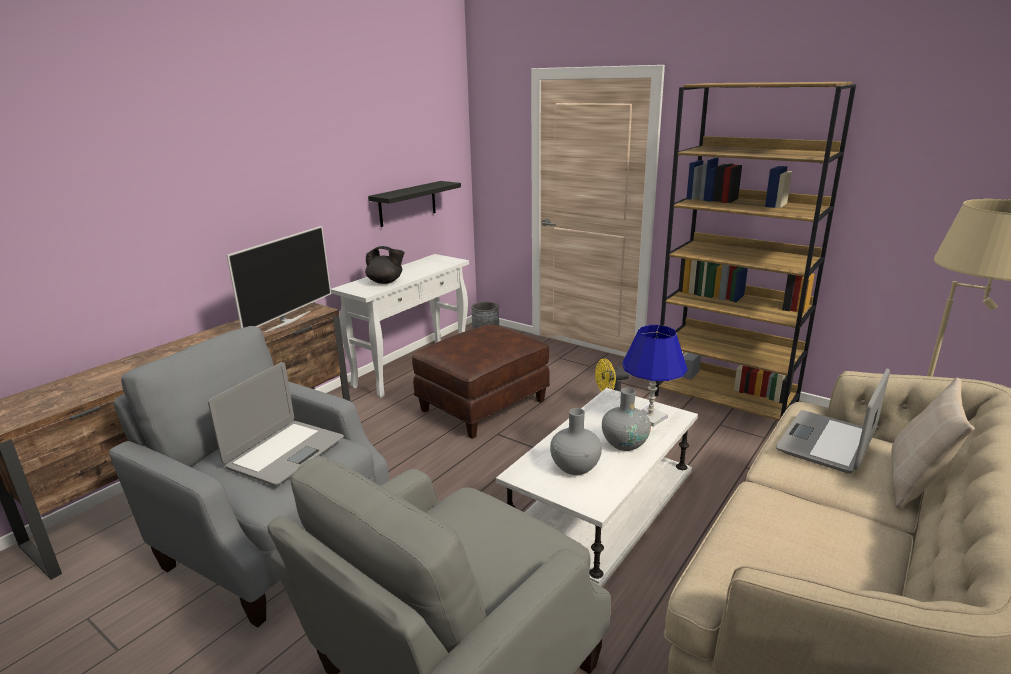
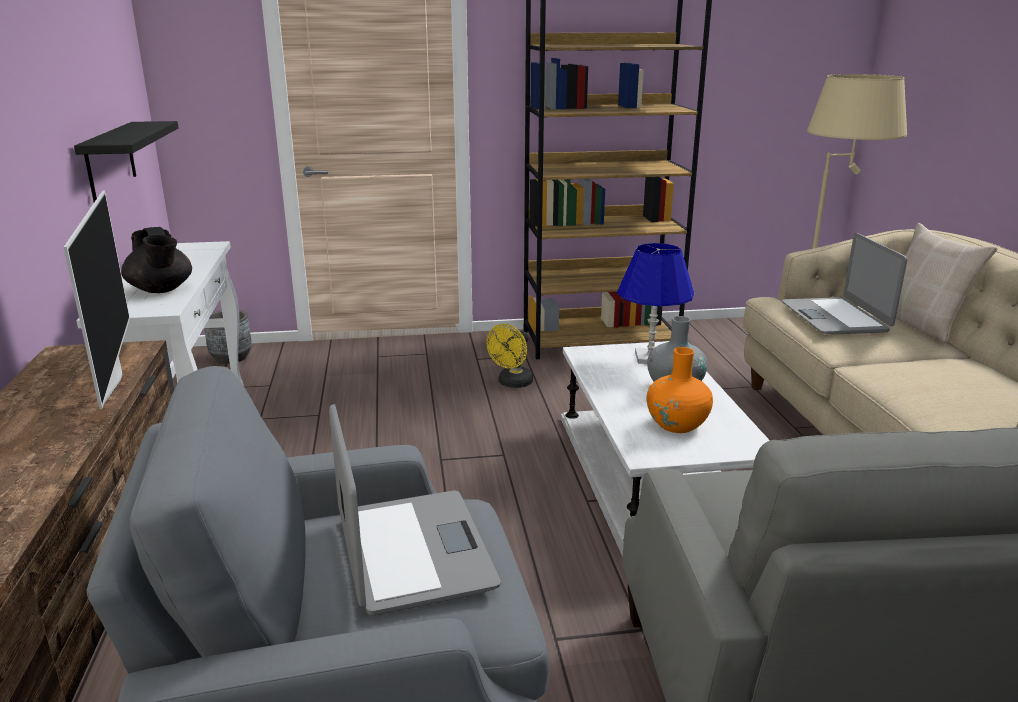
camera: 45 degrees left, 0 degrees up
(385, 282) = (161, 290): black teapot -> black teapot turned 90 degrees clockwise
(483, 405) = (370, 437): brown ottoman -> none
(575, 467) = (677, 425): grey vase -> orange vase

